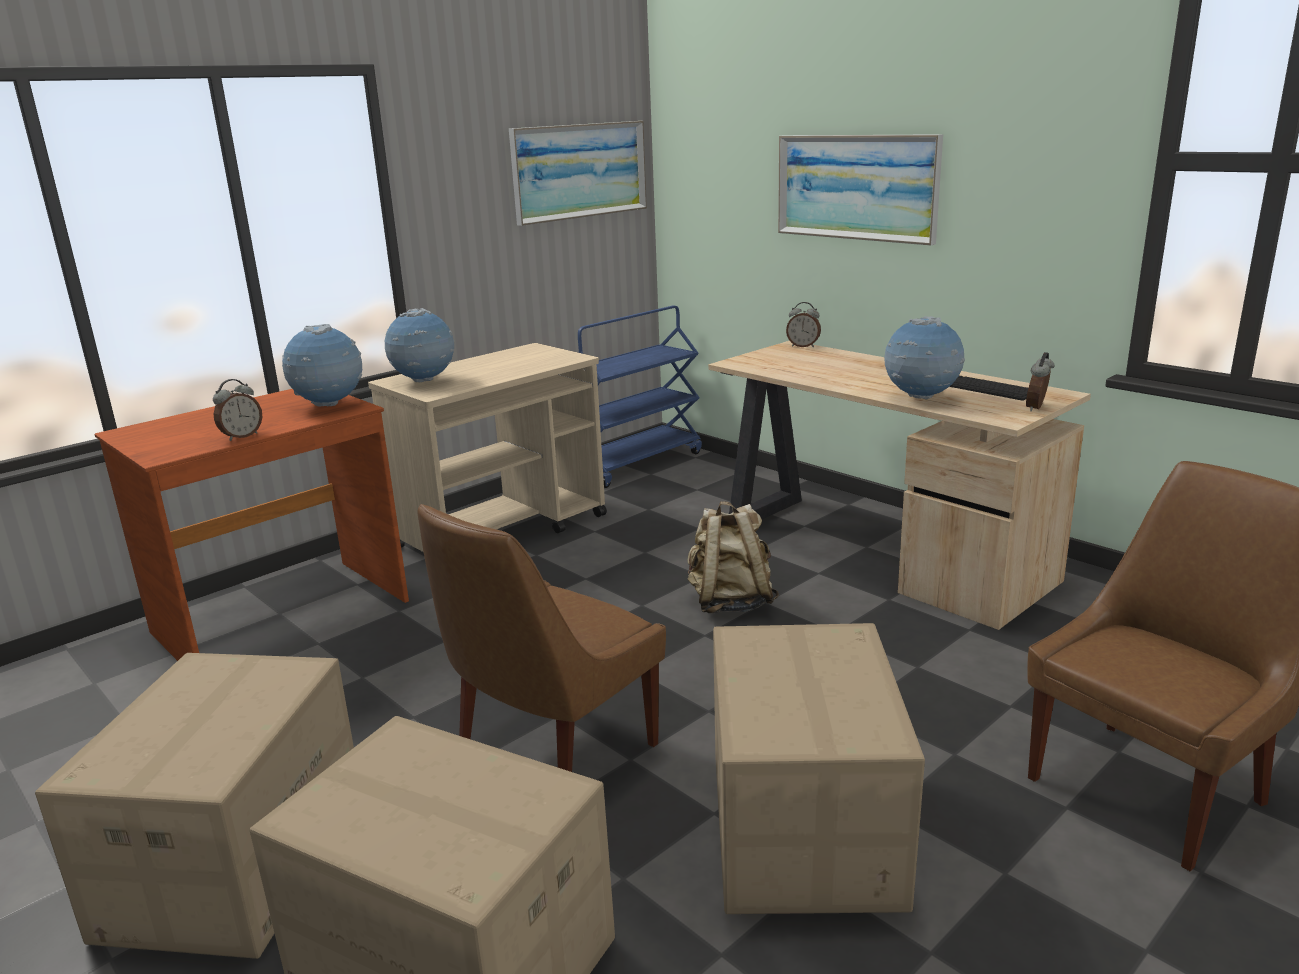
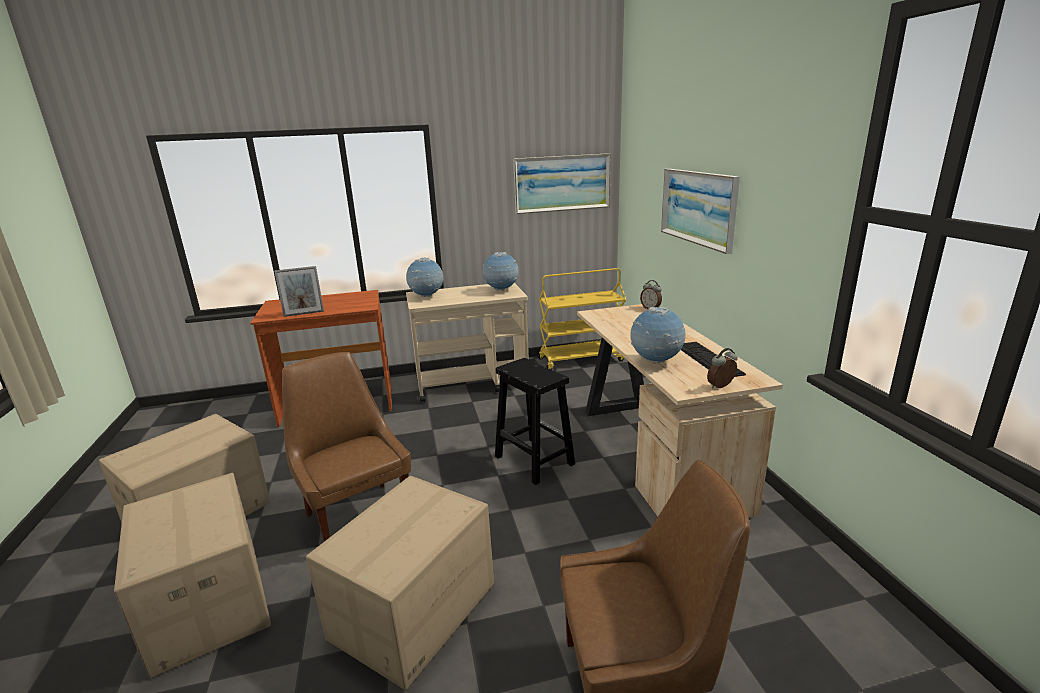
camera: 30 degrees right, 0 degrees up
(241, 436) = (304, 313): alarm clock -> picture frame
(329, 405) = (360, 303): globe -> globe (501, 290)
(552, 753) = (357, 515): brown chair -> brown chair turned 75 degrees clockwise
(636, 463) = (581, 359): blue cart -> yellow cart
(730, 602) = (533, 460): beige backpack -> black stool

